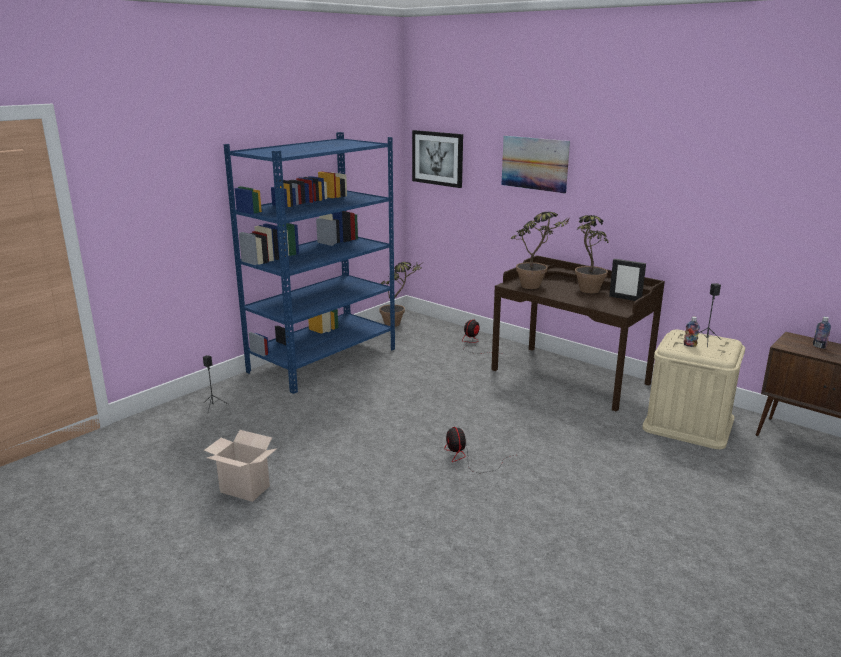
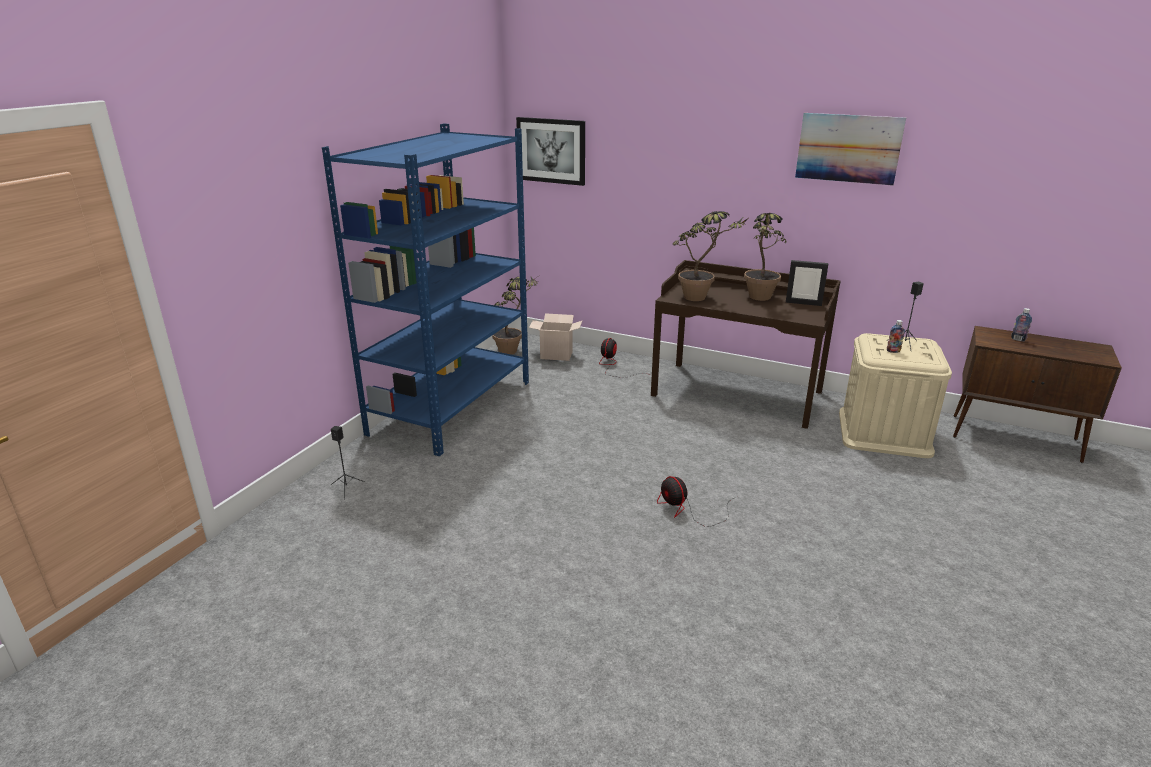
camera: 15 degrees left, 5 degrees up
(243, 489) = (447, 597): cardboard box -> cardboard box (555, 356)
(534, 163) = (680, 154): picture -> picture (848, 148)

